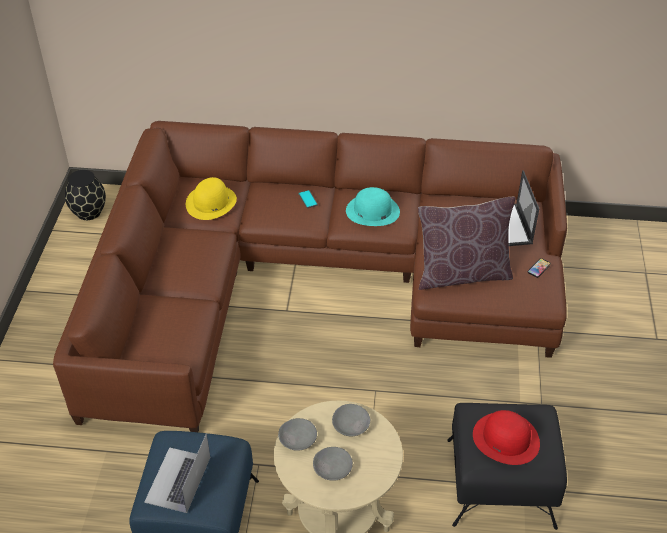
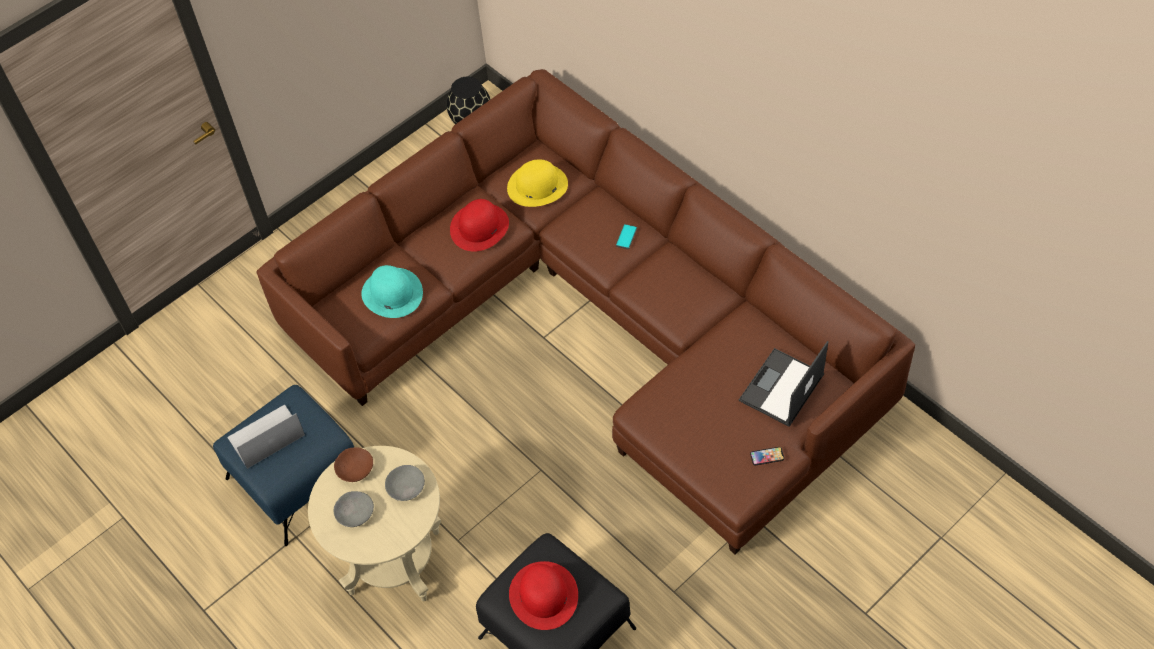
camera: 45 degrees right, 10 degrees up
(196, 247) = (479, 227): none -> red hat
(297, 439) = (355, 468): grey bowl -> brown bowl
(372, 211) = (673, 288): turquoise hat -> turquoise hat (392, 293)
(462, 274) = (686, 412): brown pillow -> none

